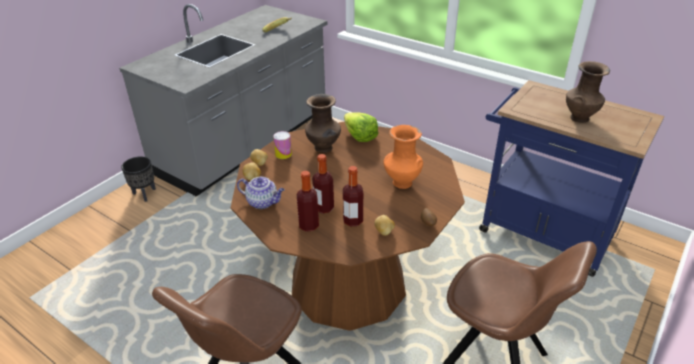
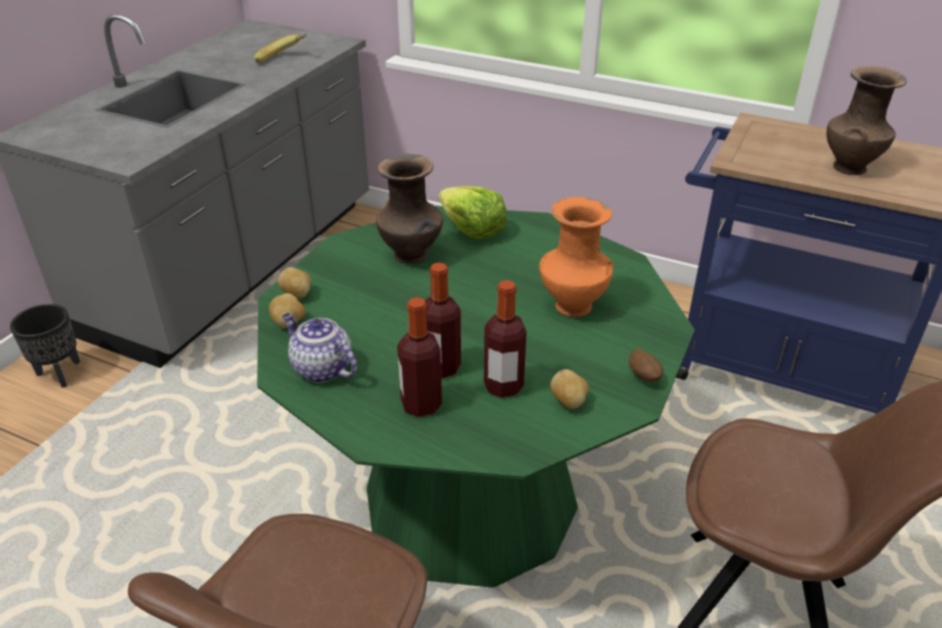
camera: 10 degrees left, 0 degrees up
(263, 202) = (320, 369): teapot -> teapot turned 150 degrees counterclockwise
(283, 154) = (338, 273): can -> none
(348, 283) = (471, 498): brown dining table -> green dining table

